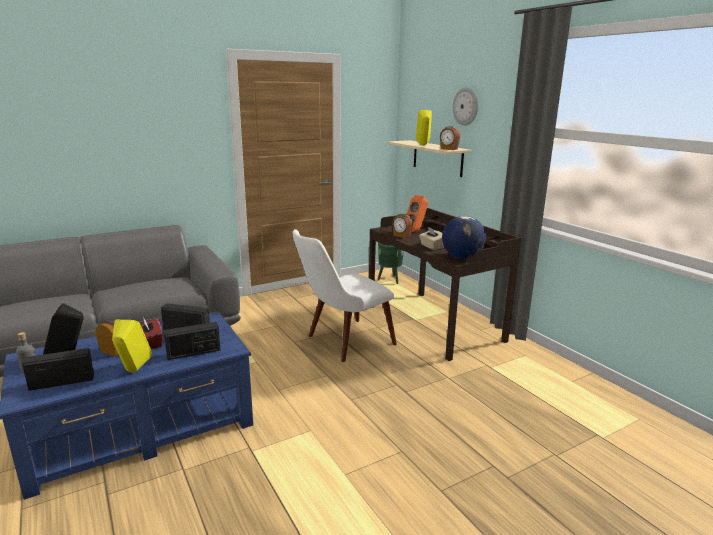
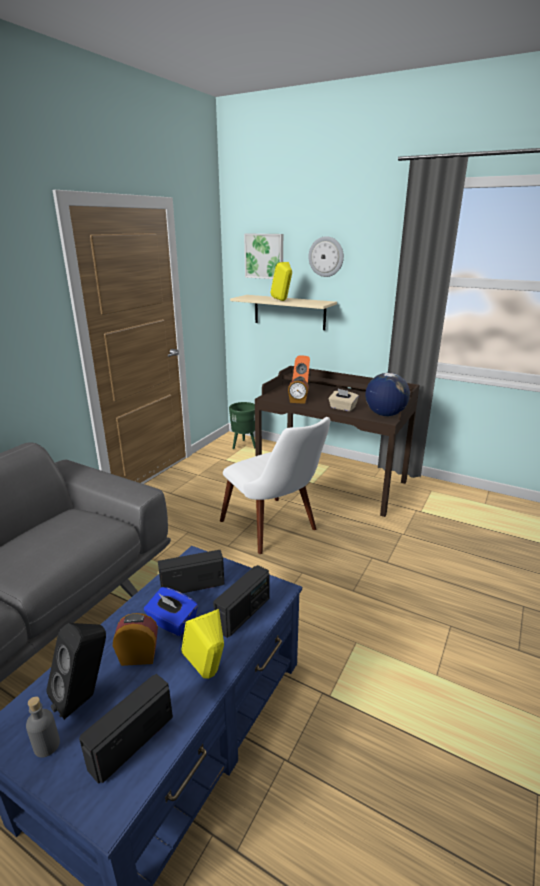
camera: 30 degrees left, 5 degrees up
(150, 343) = (172, 622): red tissue box -> blue tissue box
(342, 343) = (276, 530): white chair -> white chair turned 60 degrees counterclockwise
(423, 105) = (264, 256): none -> picture
(448, 149) = (318, 303): alarm clock -> none

